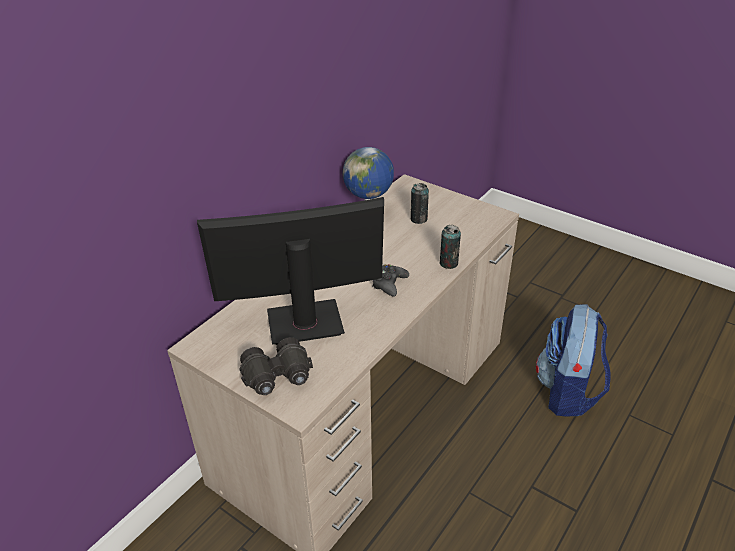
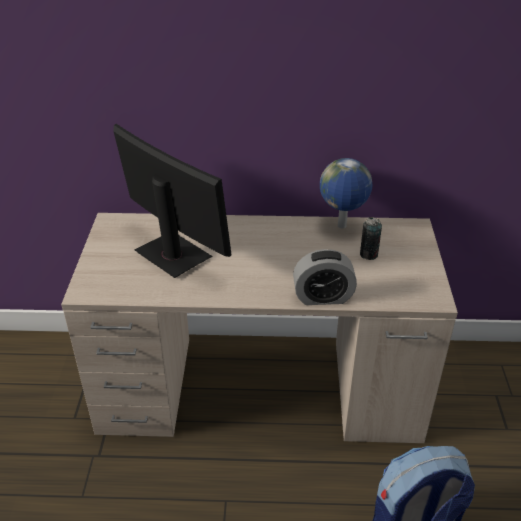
camera: 55 degrees right, 0 degrees up
(278, 377) = (106, 269): black binoculars -> none
(389, 284) = (259, 276): black game controller -> none
(448, 263) = (323, 297): can -> alarm clock

